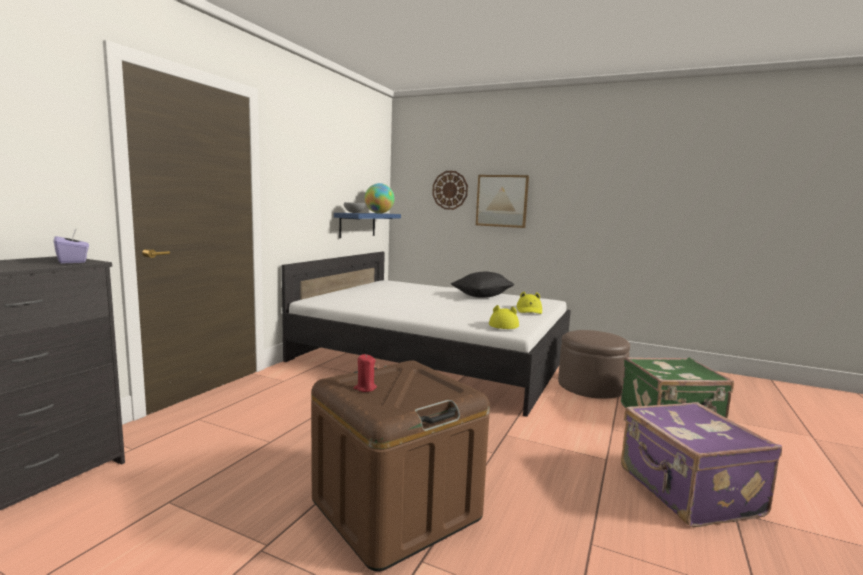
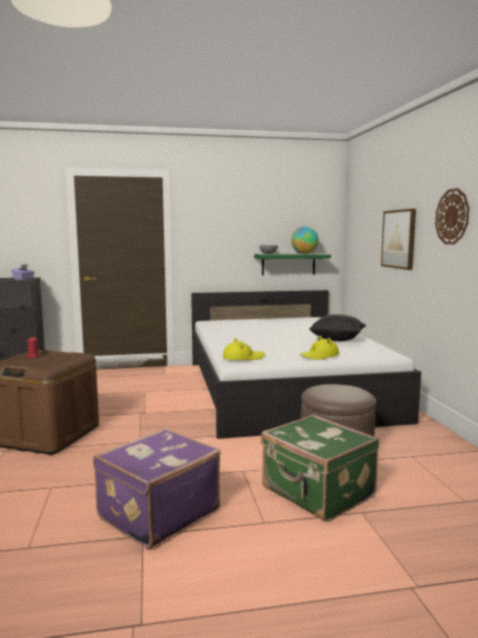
camera: 55 degrees right, 0 degrees up
(357, 224) = (288, 264): blue shelf -> green shelf
(450, 190) = (371, 229): wall clock -> wall clock (452, 216)

